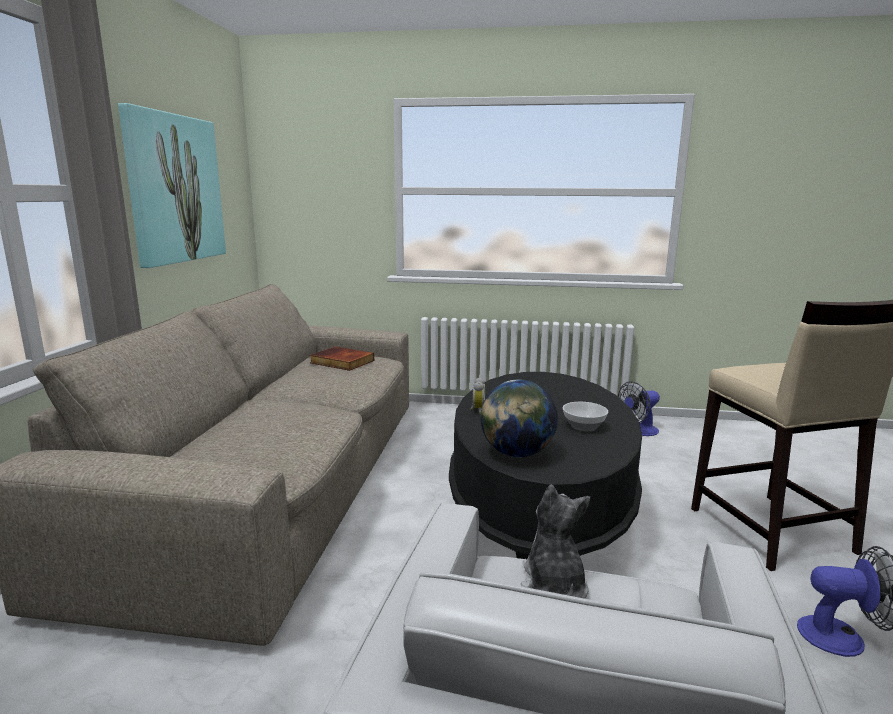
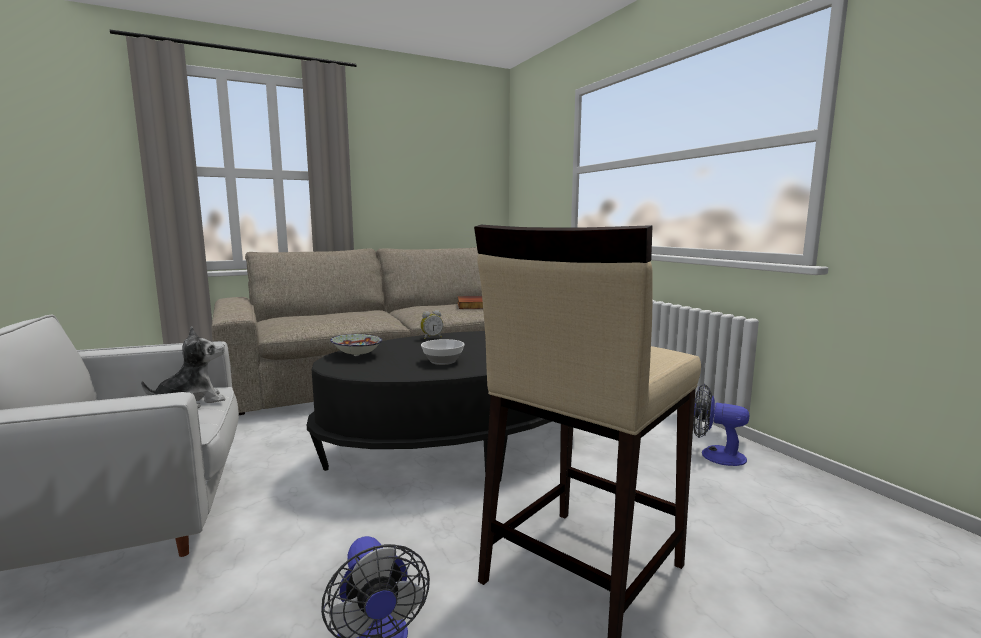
camera: 55 degrees right, 5 degrees down
(174, 189) = (413, 177): picture -> none
(516, 454) = (356, 355): globe -> bowl

